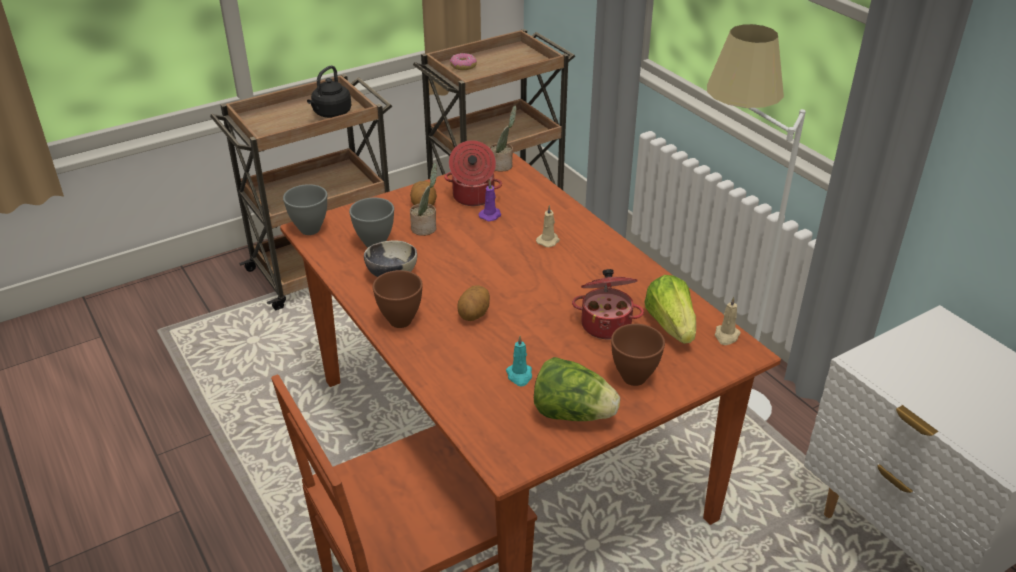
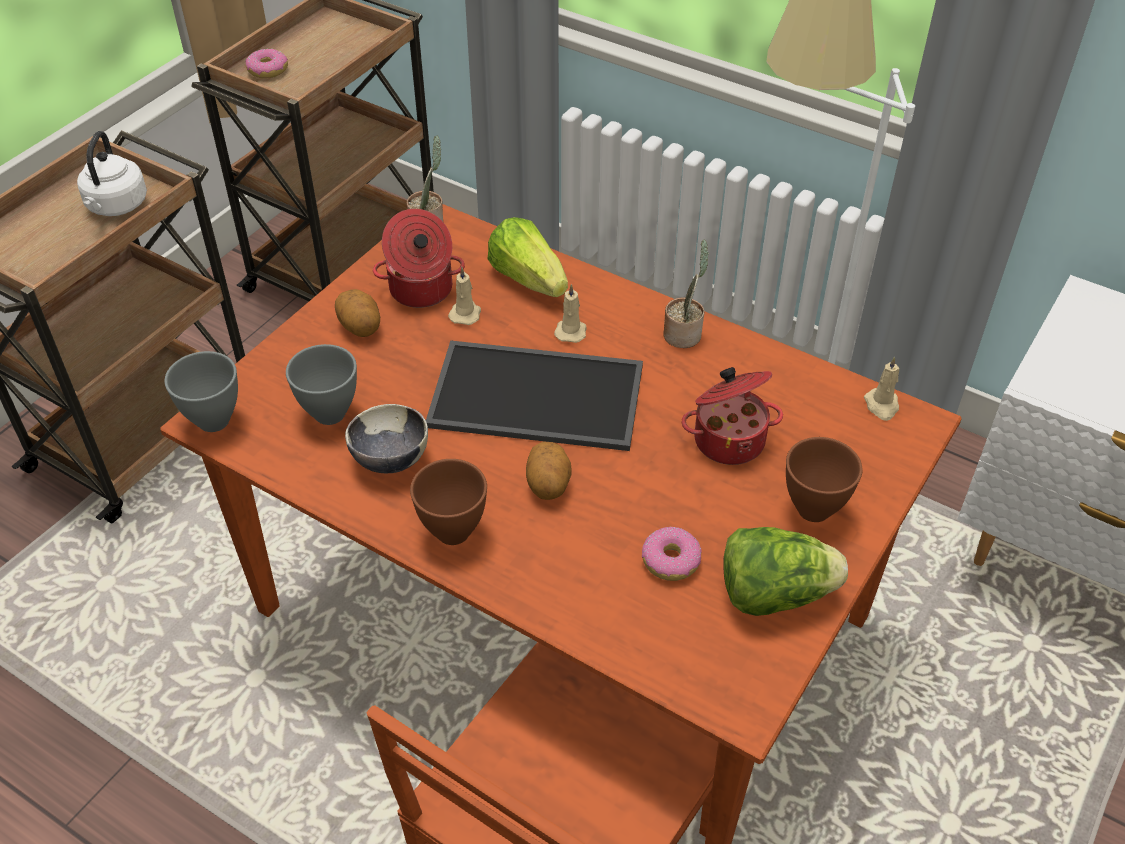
camera: 25 degrees left, 10 degrees up
(331, 114) = (116, 206): black kettle -> white kettle
(425, 228) = (387, 363): potted plant -> potted plant (684, 334)
(490, 215) = (465, 313): purple candle -> beige candle
(499, 268) = (533, 398): none -> tray
(519, 376) = (671, 561): turquoise candle -> donut
(671, 325) = (808, 413): lettuce -> lettuce (528, 279)

